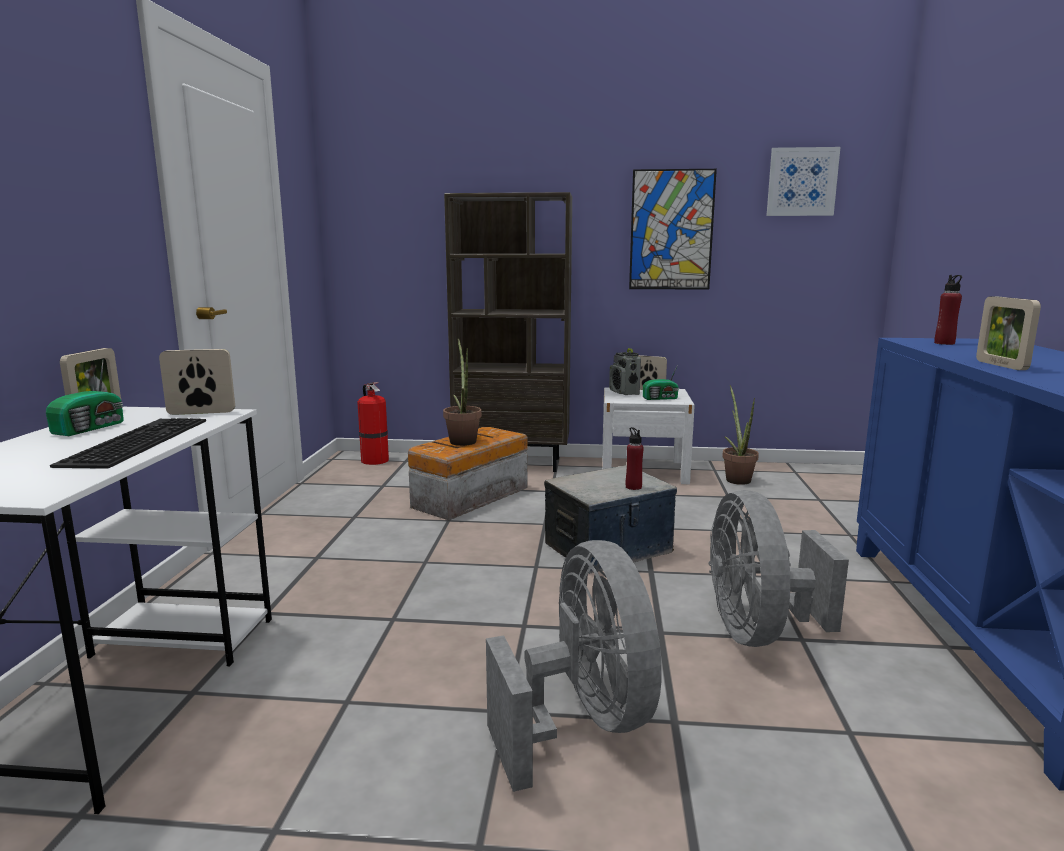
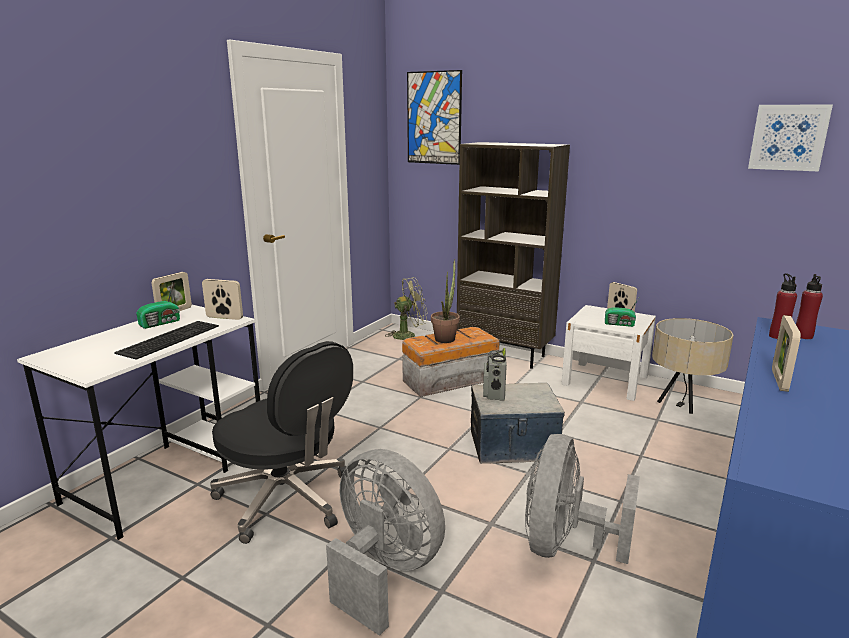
camera: 25 degrees right, 5 degrees up
(364, 675) = (286, 499): none -> black office chair
(374, 460) = (408, 335): fire extinguisher -> green fan
(582, 722) = (383, 571): grey fan -> grey fan turned 60 degrees counterclockwise
(624, 392) = (595, 313): radio -> radio (493, 393)
(633, 487) = (529, 405): red bottle -> red bottle (778, 336)
(671, 230) = (655, 176): picture -> picture (434, 118)
(736, 478) = (682, 403): potted plant -> beige table lamp

